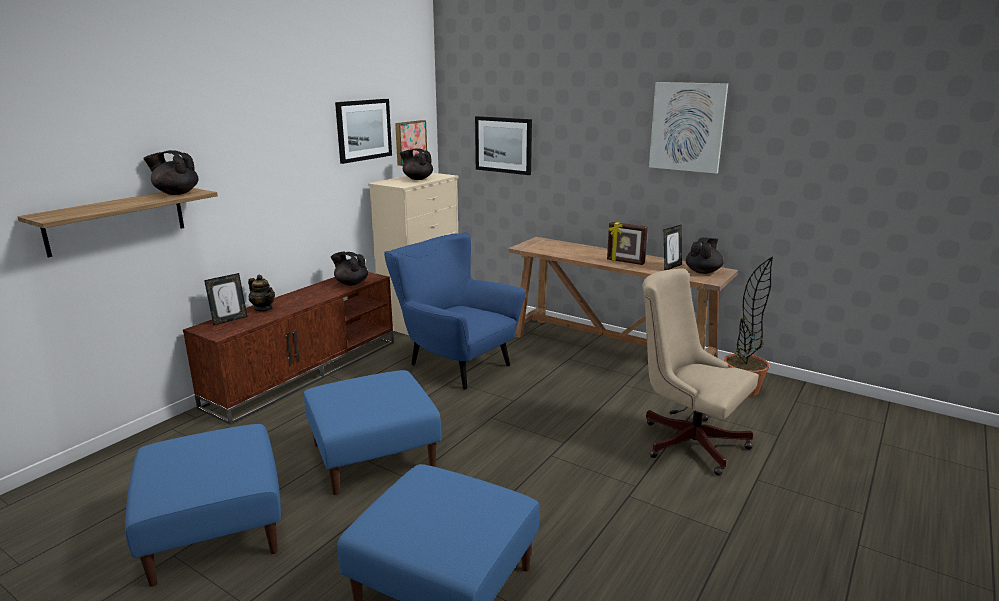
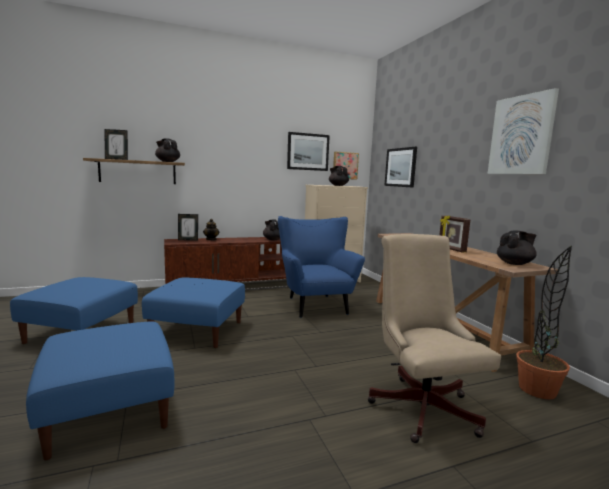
camera: 35 degrees right, 10 degrees down
(671, 267) = (487, 257): picture frame -> picture frame (116, 159)

